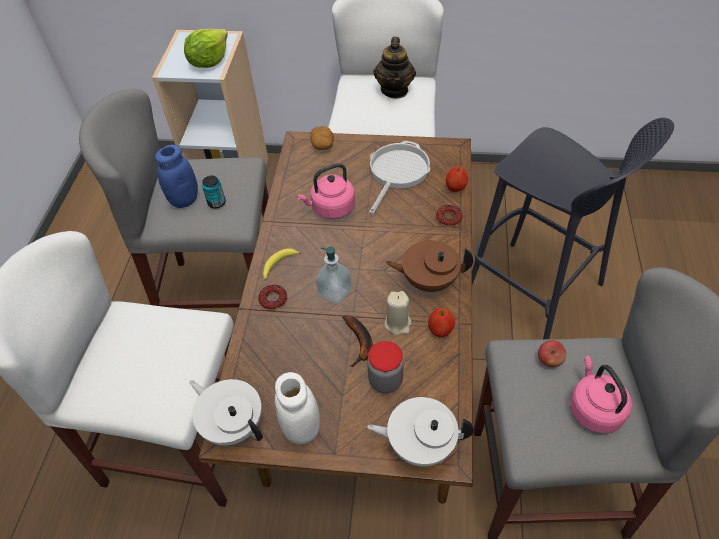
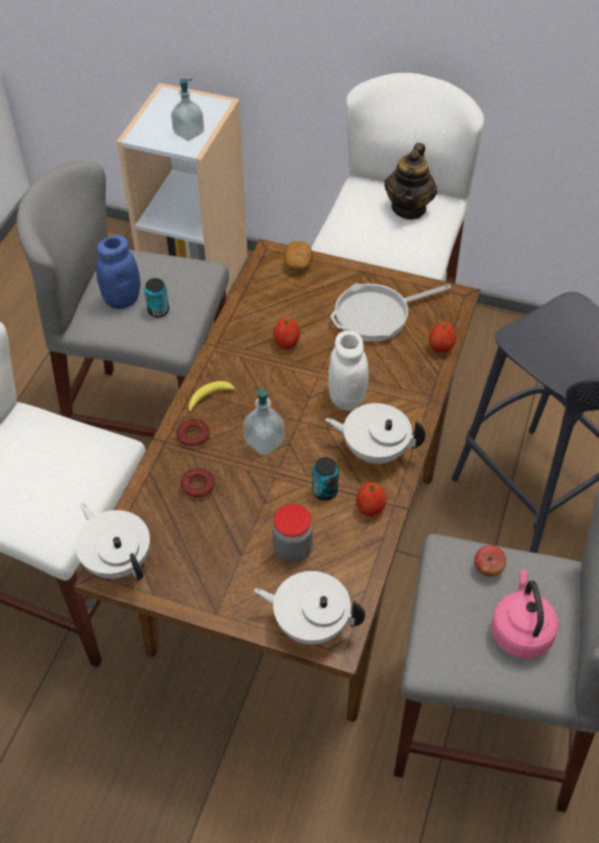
camera: 10 degrees right, 0 degrees up
(209, 62) = (188, 133): lettuce -> soap dispenser
(301, 428) = (188, 579): white jar -> white jar (346, 398)
(331, 208) = (286, 344): pink kettle -> apple
(360, 343) = (276, 504): banana -> none
(397, 172) = (377, 315): frying pan -> frying pan turned 150 degrees counterclockwise
(398, 323) = (325, 491): beige candle -> can
(428, 280) = (374, 450): brown teapot -> white teapot
(448, 218) = (421, 382): donut -> donut (198, 486)

